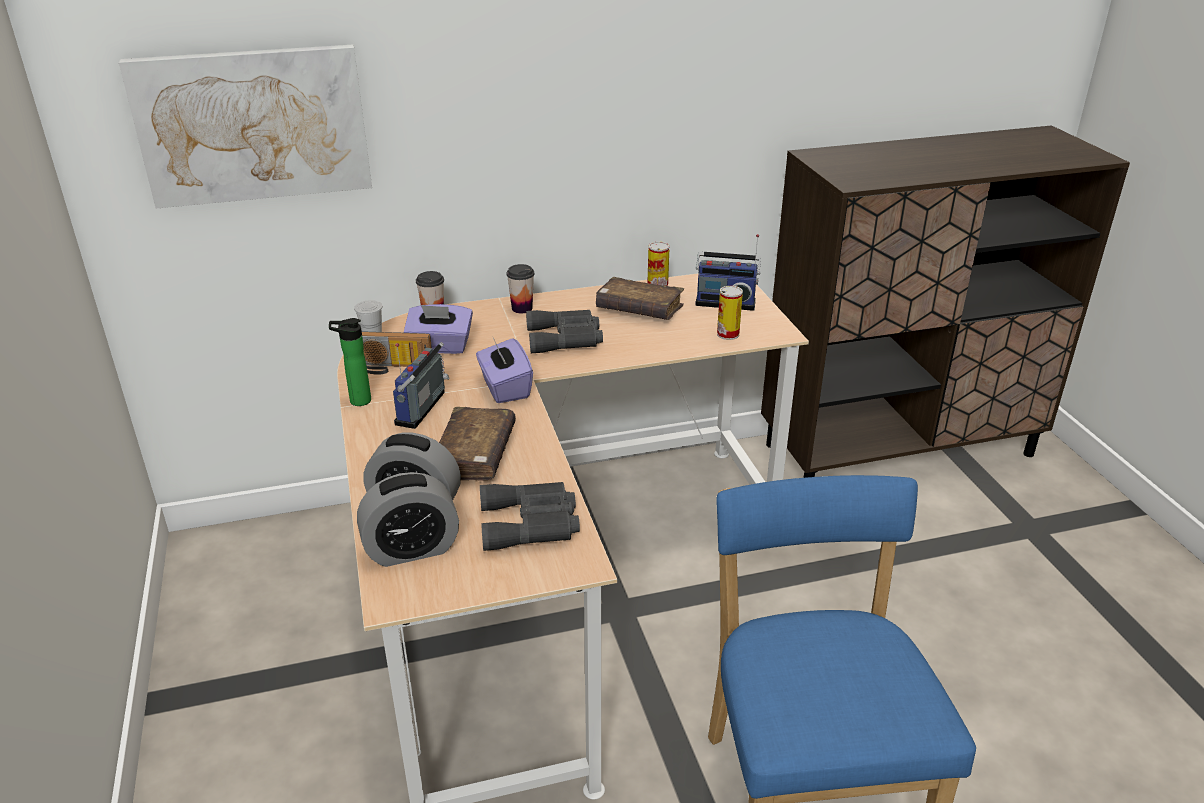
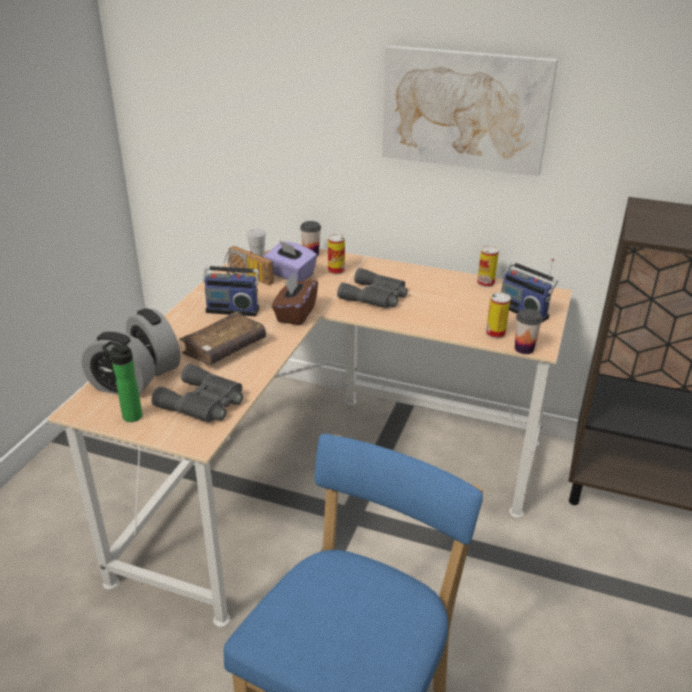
camera: 35 degrees right, 0 degrees up
(253, 125) = (219, 91): picture -> picture (465, 109)
(357, 401) = (204, 290): bottle -> bottle (130, 415)
(424, 409) = (233, 309): radio -> radio turned 135 degrees counterclockwise
(487, 325) = (336, 271): none -> can
(505, 388) = (295, 314): purple tissue box -> brown tissue box
(522, 308) = (371, 267): cup -> cup (524, 349)
(639, 309) = (451, 294): brown book -> none

